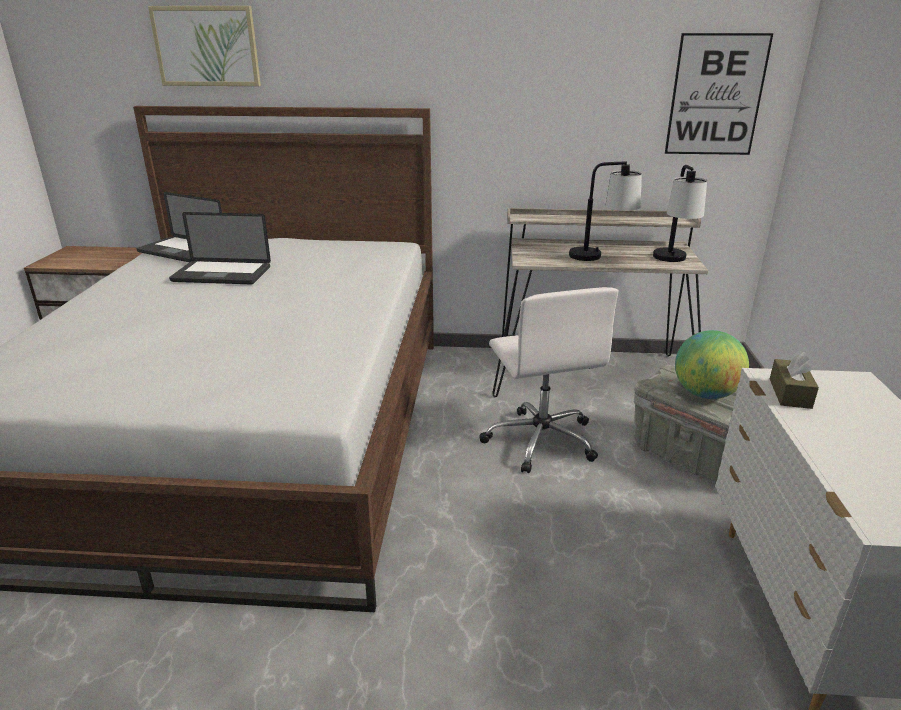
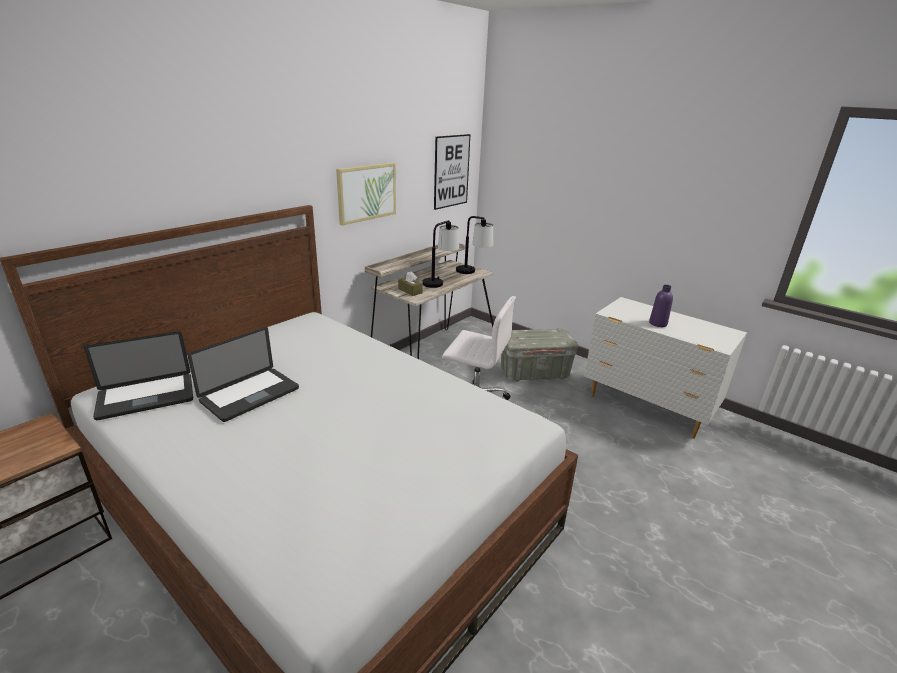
camera: 55 degrees left, 0 degrees up
(206, 46) = (92, 176): picture -> picture (366, 192)
(705, 394) = (539, 337): globe -> none
(790, 393) = (625, 316): brown tissue box -> brown tissue box (410, 291)
(833, 430) = (658, 323): none -> purple bottle

